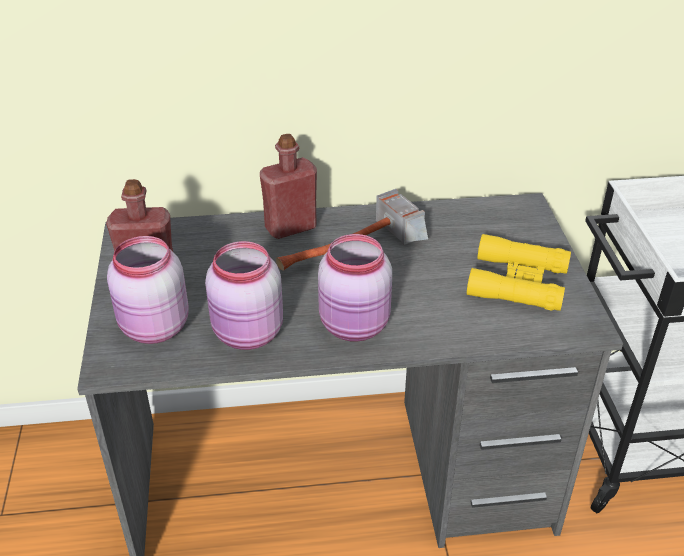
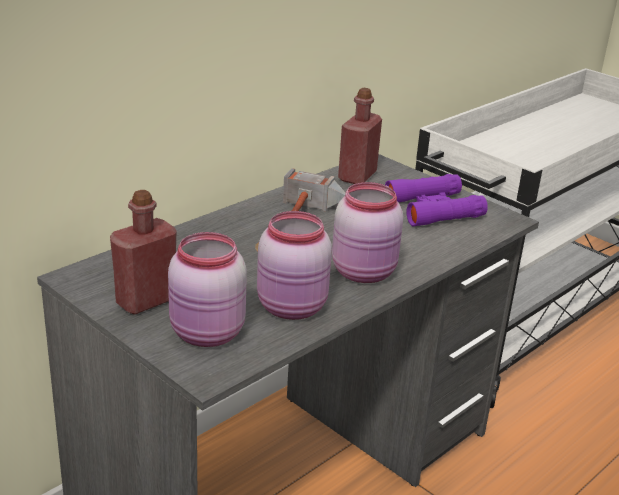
camera: 40 degrees left, 10 degrees down
(290, 227) = (221, 227): red bottle -> red bottle (357, 176)
(518, 282) = (433, 209): yellow binoculars -> purple binoculars

